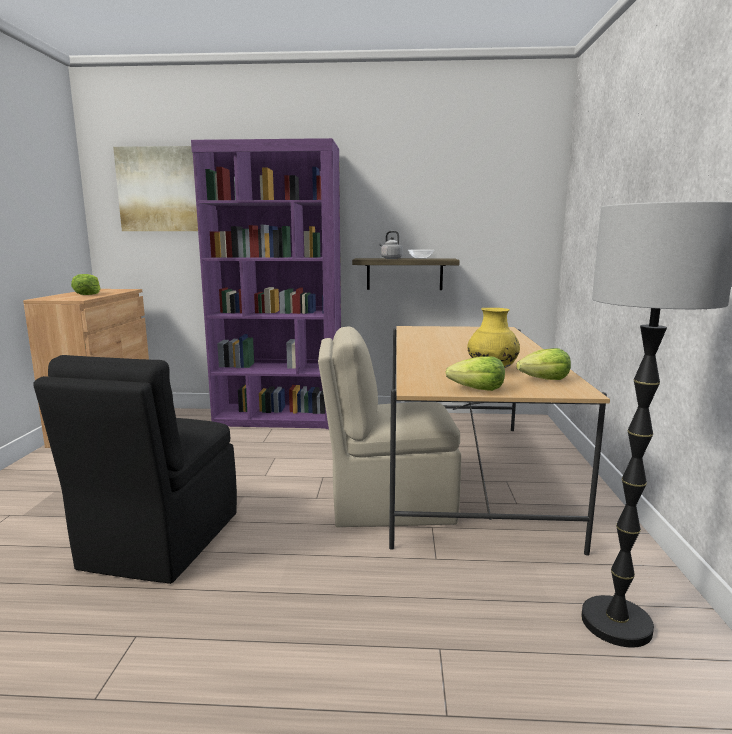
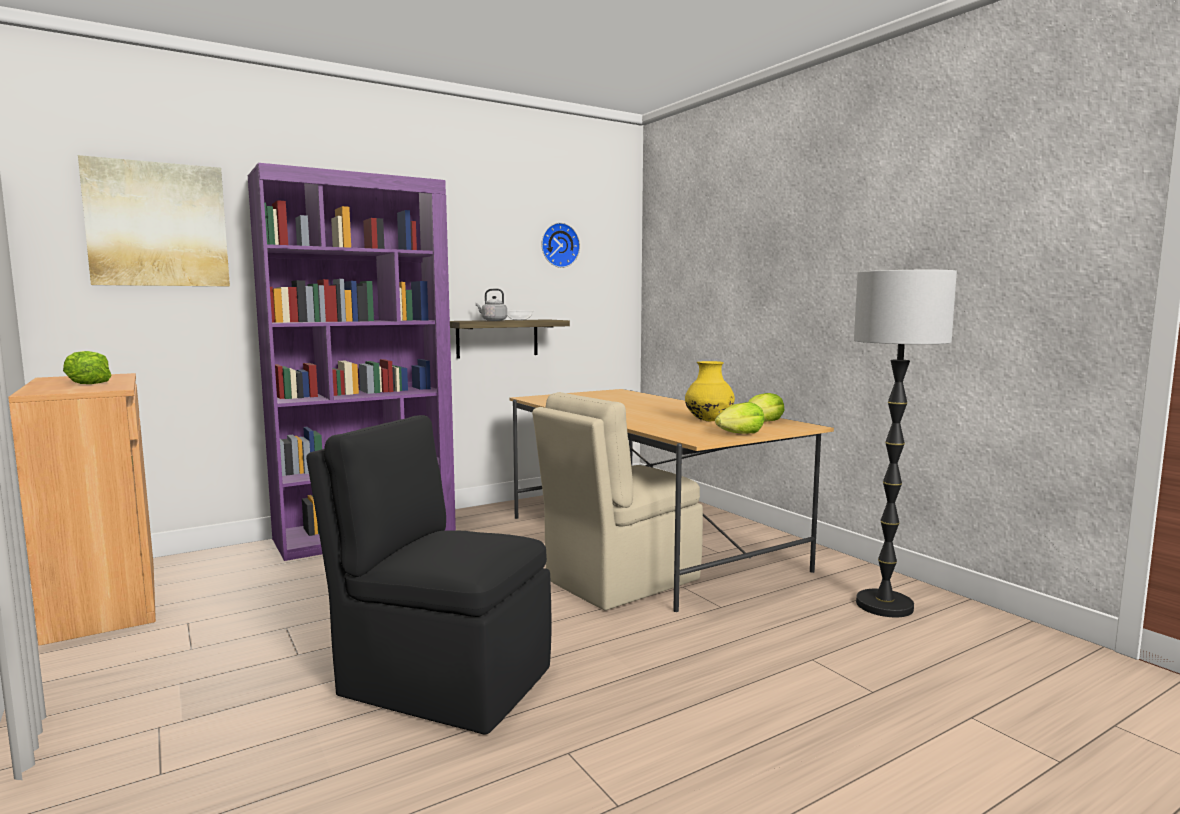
camera: 35 degrees left, 5 degrees down
(159, 542) = (442, 680): black chair -> black chair turned 135 degrees clockwise
(470, 189) = (559, 245): none -> wall clock

